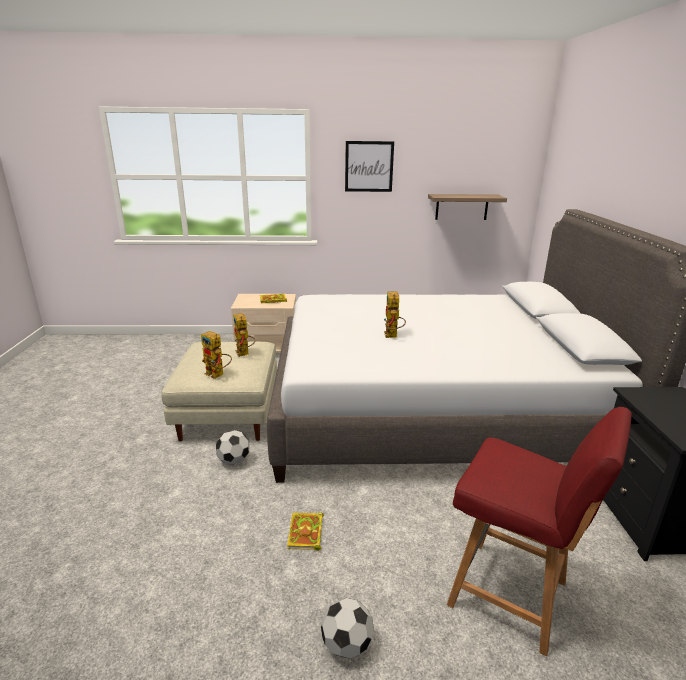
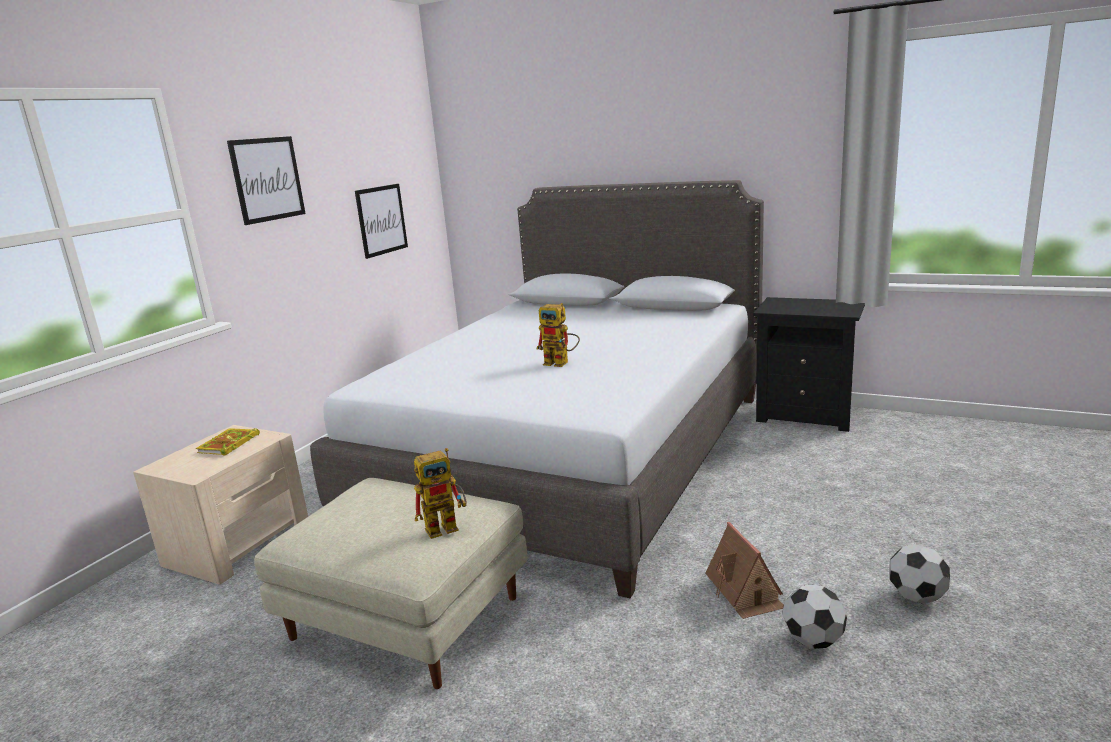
camera: 60 degrees left, 5 degrees down
(234, 461) = (549, 630): football -> football (812, 640)
(244, 354) = (398, 497): toy robot -> none
(306, 534) = (745, 592): book -> toy house
(461, 207) = (381, 220): shelf -> picture
(511, 595) = (871, 495): red chair -> none

